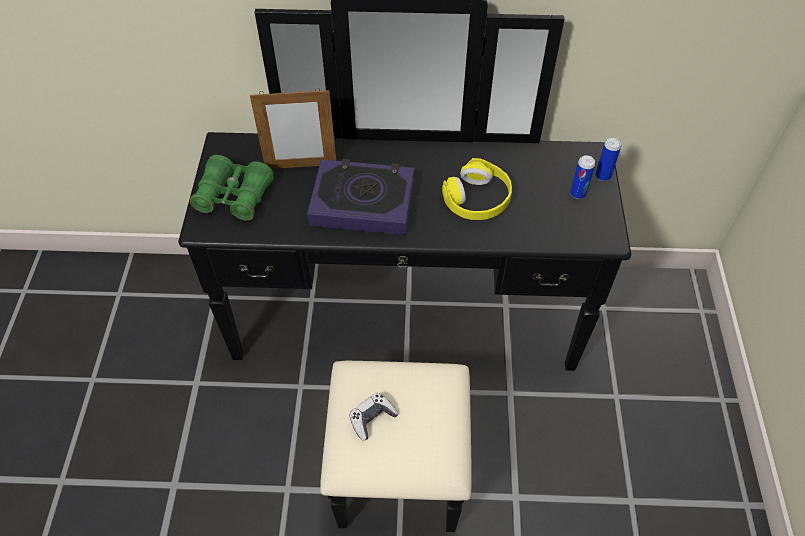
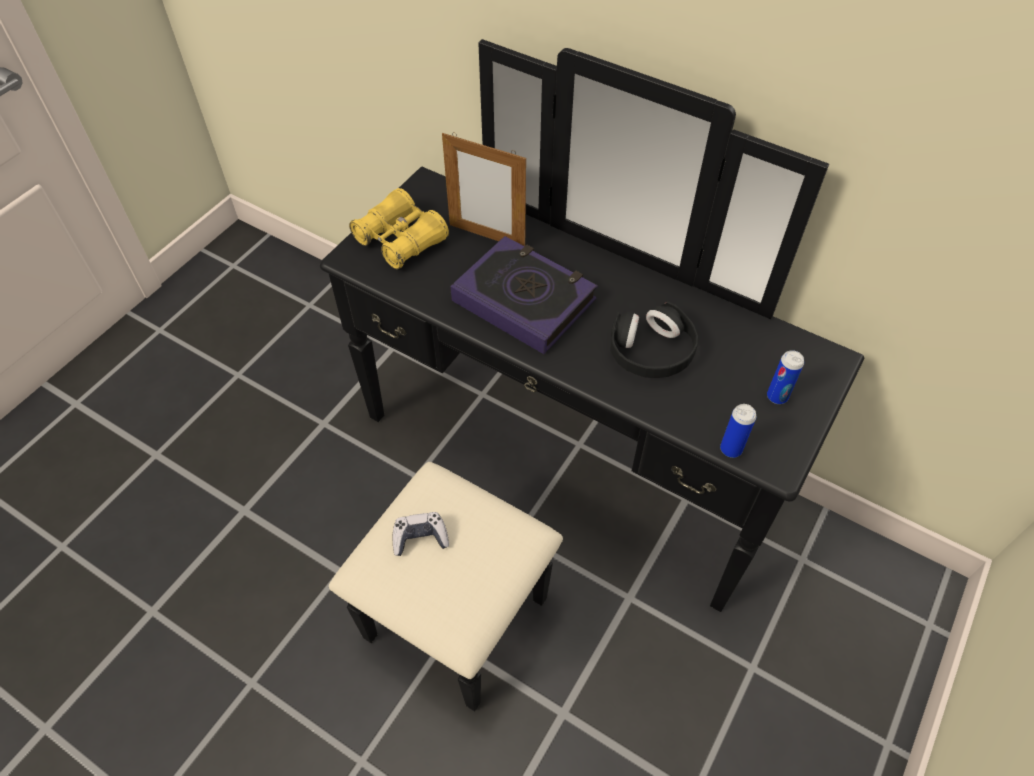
camera: 30 degrees right, 0 degrees up
(234, 196) = (400, 240): green binoculars -> yellow binoculars
(477, 199) = (651, 351): yellow headphones -> black headphones
(603, 176) = (824, 390): can -> can (731, 449)

